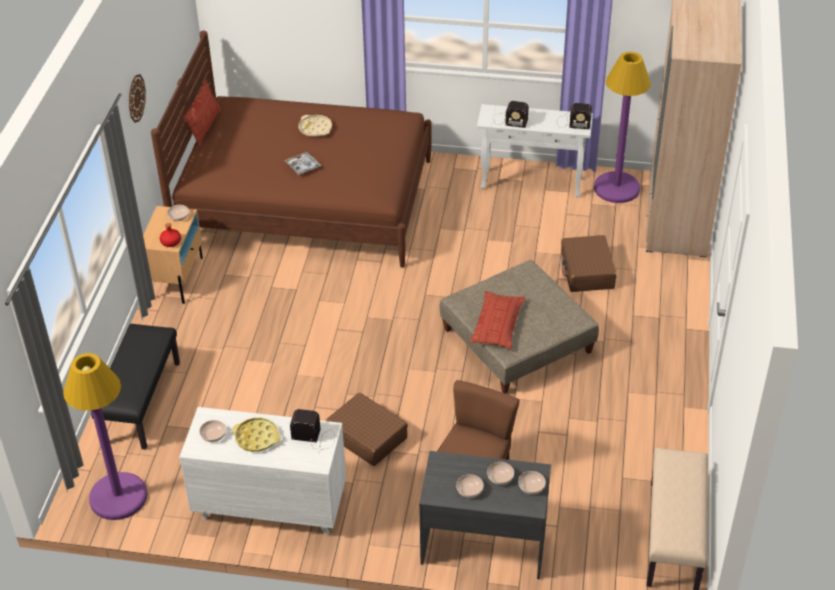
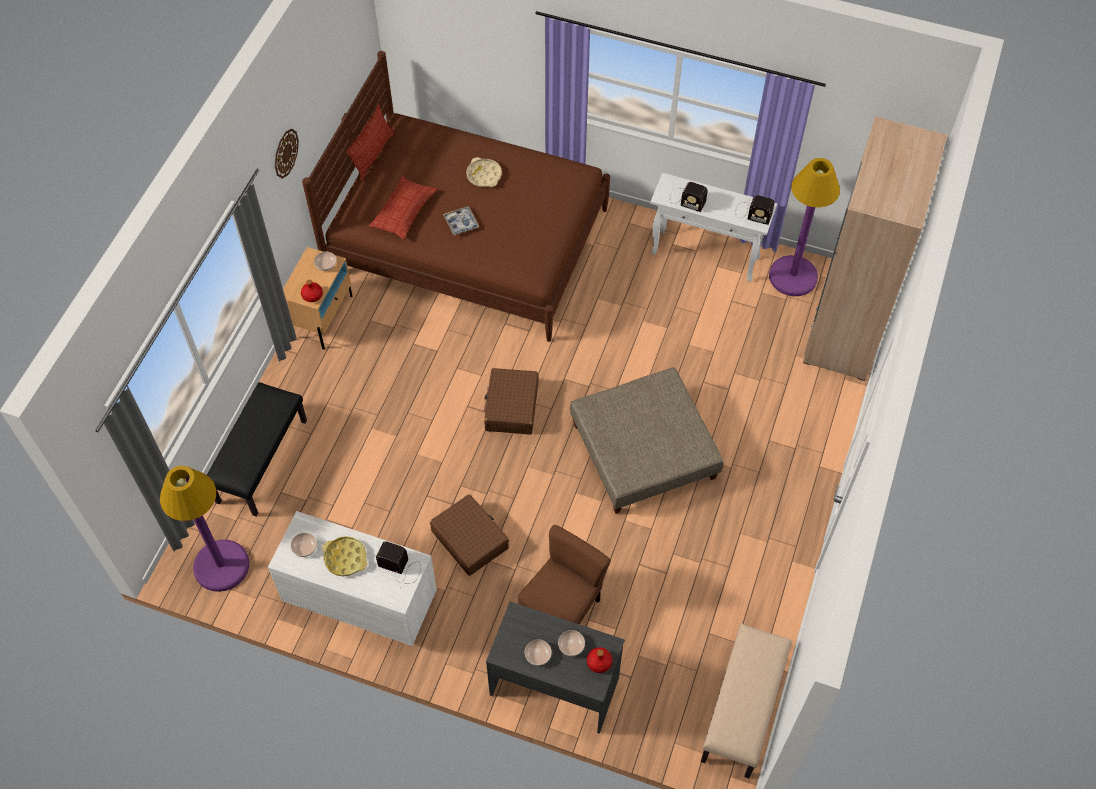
camera: 10 degrees right, 15 degrees up
(497, 324) = (621, 443): pillow -> pillow (403, 211)
(532, 487) = (599, 662): bowl -> red bottle
(587, 271) = (735, 378): brown suitcase -> brown suitcase (511, 407)

